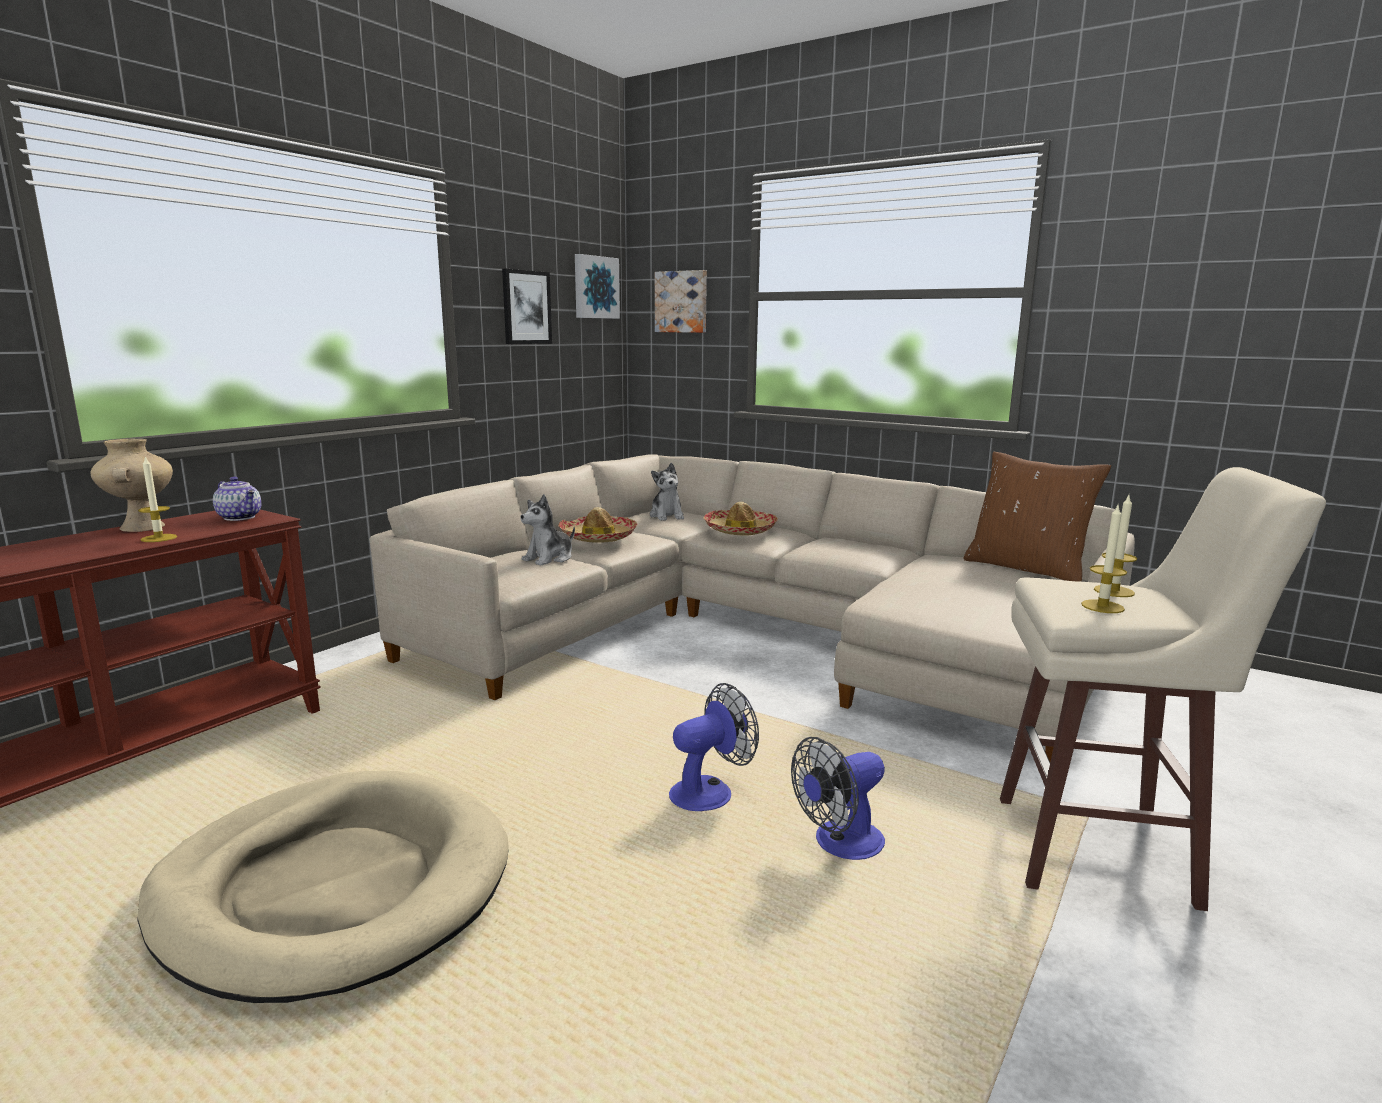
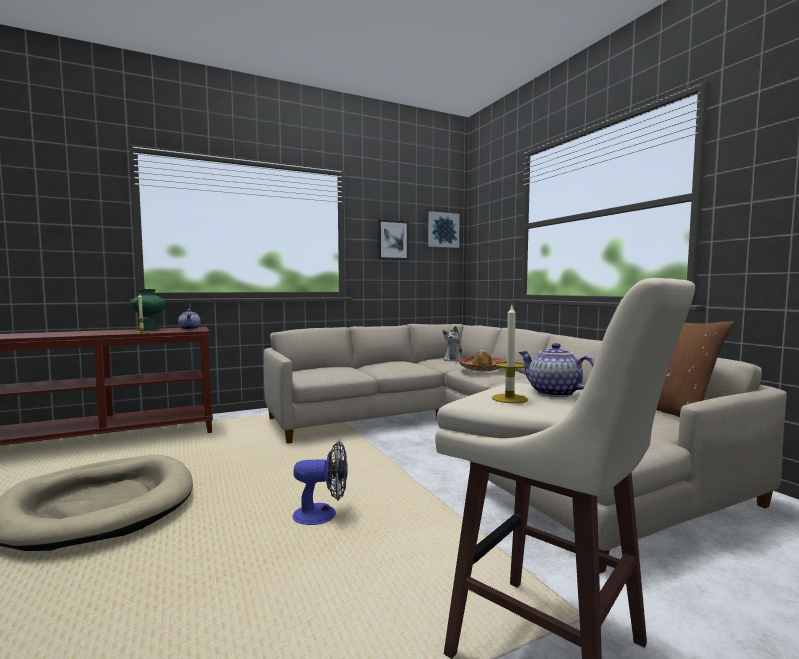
camera: 30 degrees right, 10 degrees down
(141, 527) = (149, 329): beige vase -> green vase
(549, 558) = (349, 370): plush toy -> none
(598, 537) = (391, 364): hat -> none
(682, 302) = (491, 235): picture -> none
(839, 844) = (352, 570): fan -> none
(1114, 591) = (553, 393): candle -> teapot

